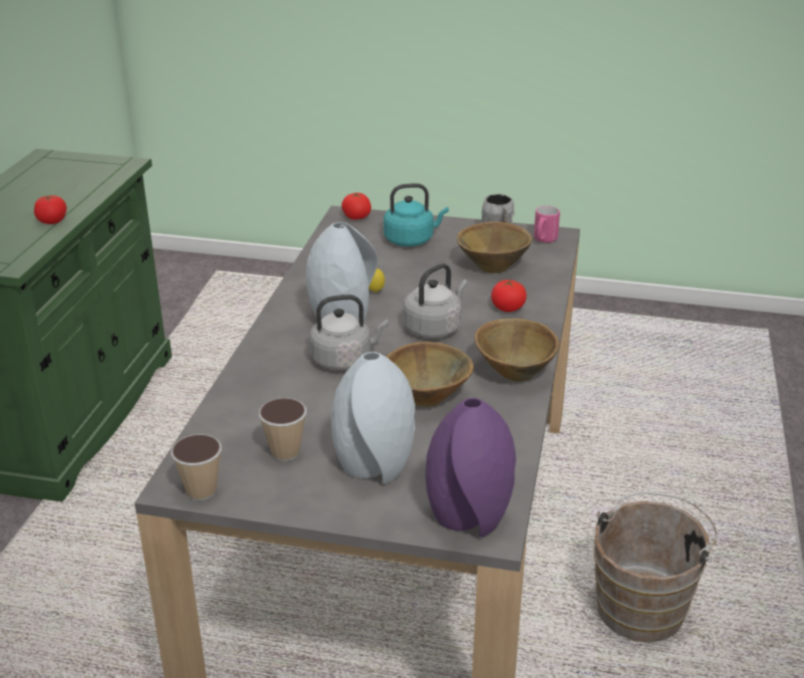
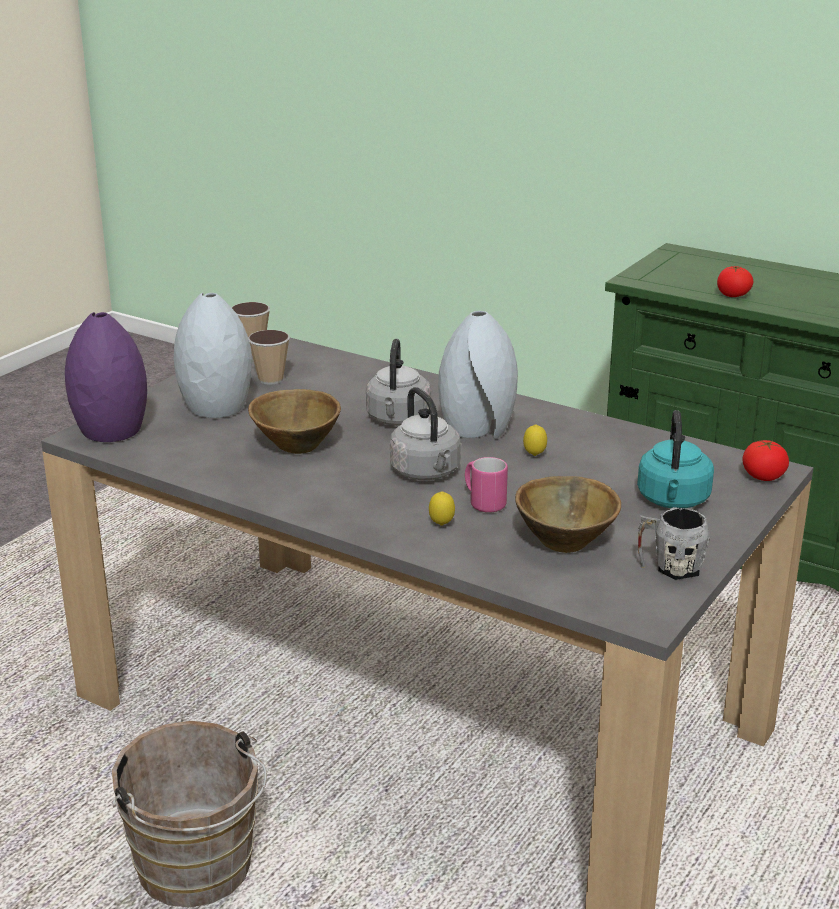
camera: 110 degrees right, 5 degrees down
(508, 308) = (441, 525): tomato -> lemon
(514, 371) = (301, 497): brown bowl -> none
(543, 240) = (631, 601): pink mug -> pink mug (483, 503)

